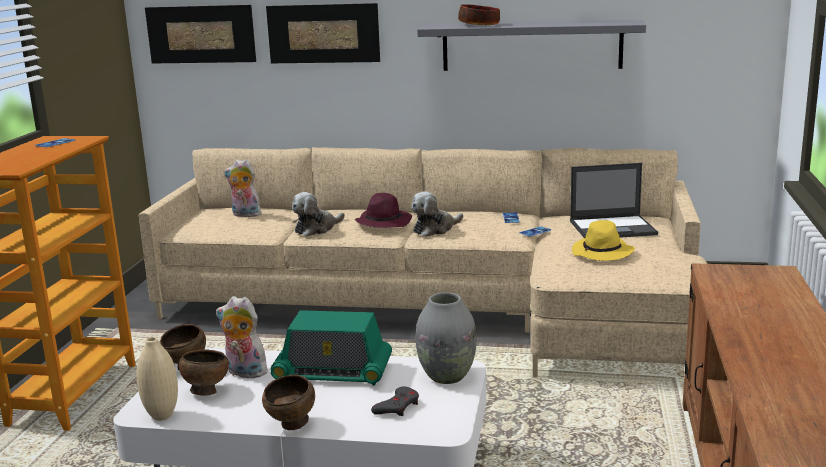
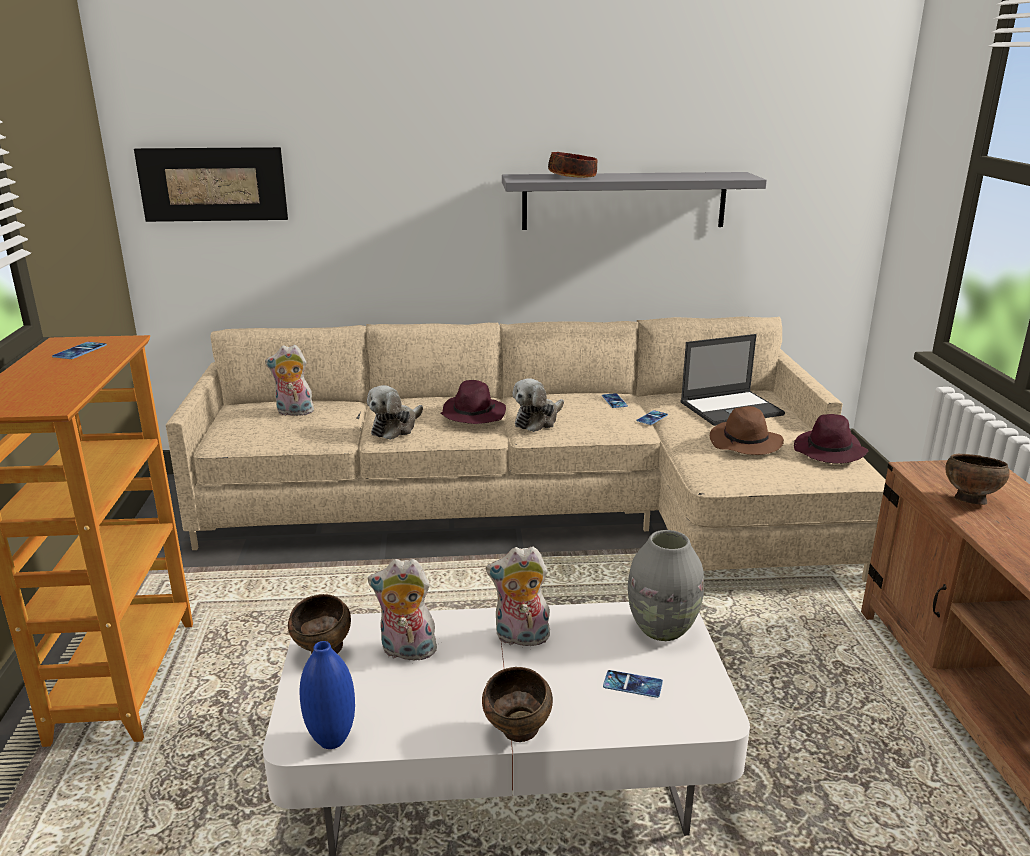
camera: 15 degrees left, 5 degrees up
(162, 416) = (332, 740): beige vase -> blue vase
(206, 391) = (371, 690): brown bowl -> brown bowl (968, 501)
(323, 33) = (375, 184): picture -> none
(333, 372) = (520, 638): radio -> plush toy
(397, 407) = (632, 684): grey game controller -> phone
(603, 253) = (745, 443): yellow hat -> brown hat
(675, 263) = (829, 452): none -> purple hat

